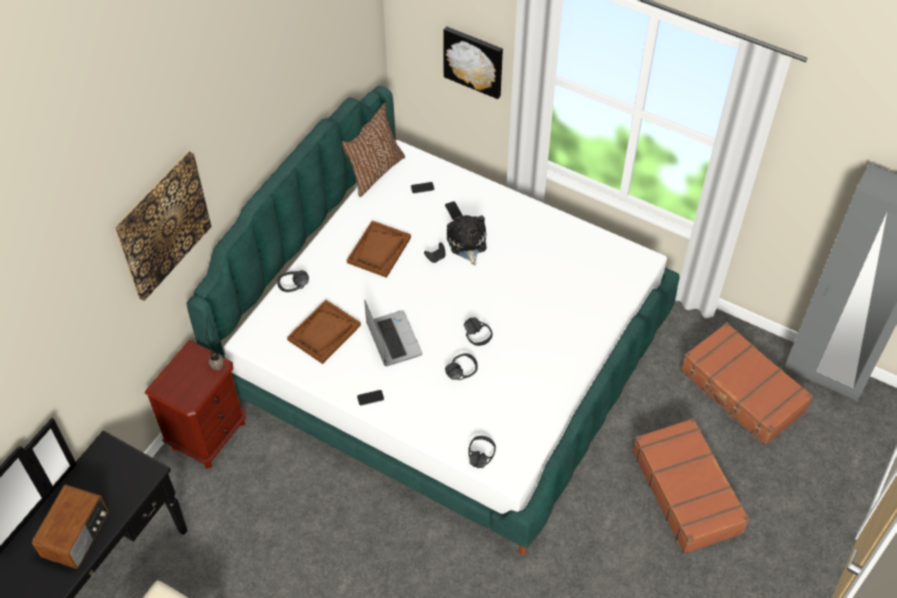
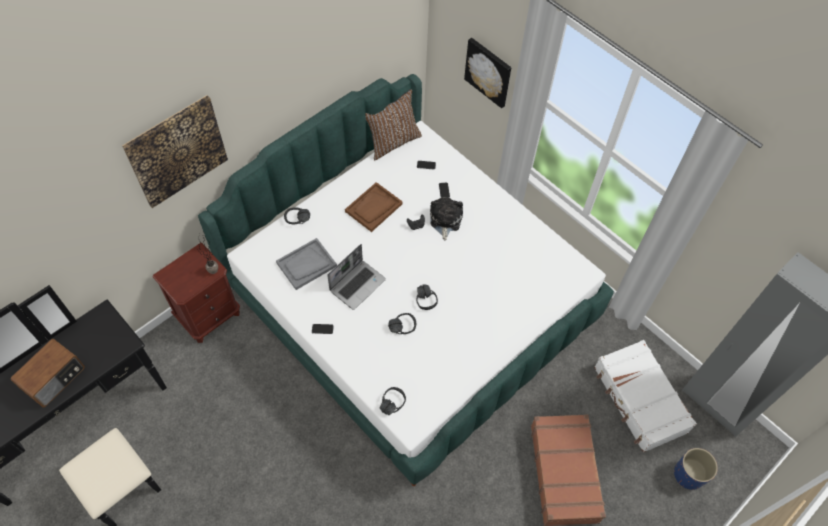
camera: 15 degrees right, 5 degrees up
(324, 333) = (306, 265): brown tray -> grey tray
(392, 339) = (357, 284): laptop -> laptop turned 45 degrees clockwise
(741, 391) = (639, 400): brown suitcase -> white suitcase
(821, 455) = (689, 475): none -> blue planter

